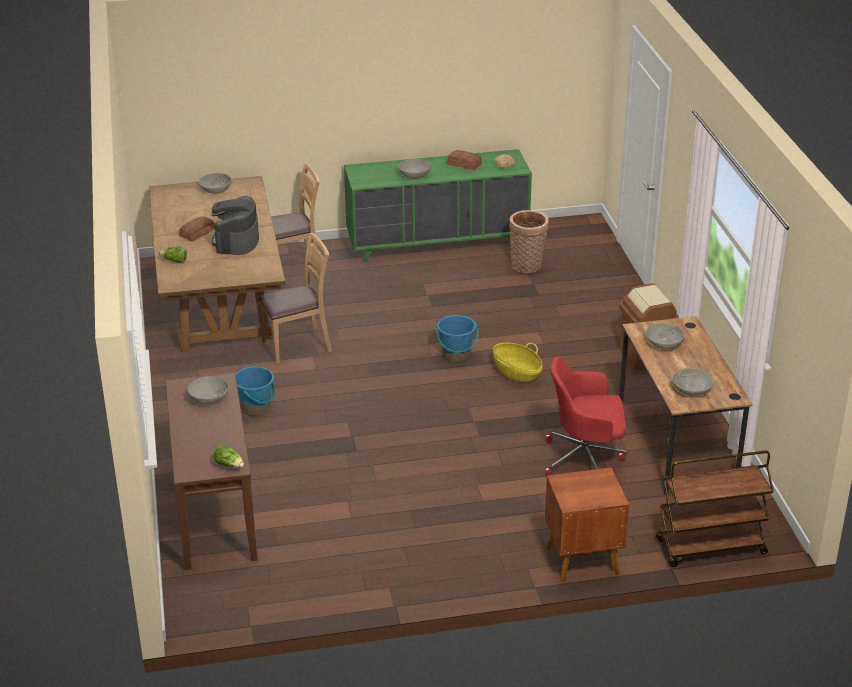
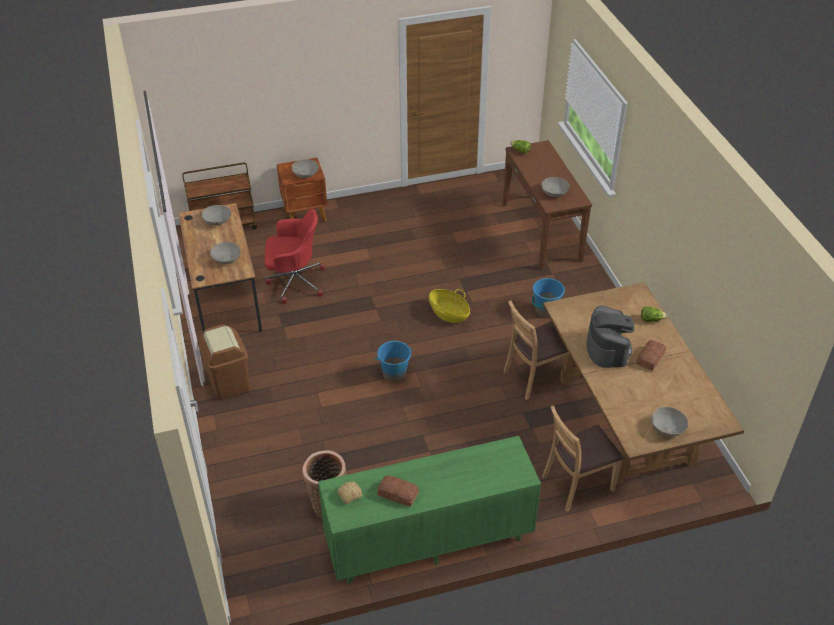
camera: 175 degrees right, 10 degrees up
(415, 175) = (453, 467): grey bowl -> grey bowl (305, 174)
(517, 372) = (342, 358): basket -> basket (449, 313)

